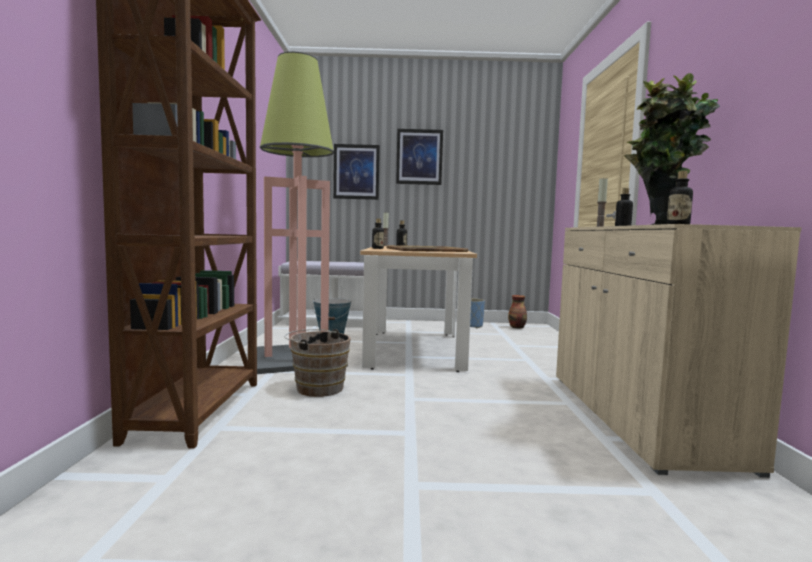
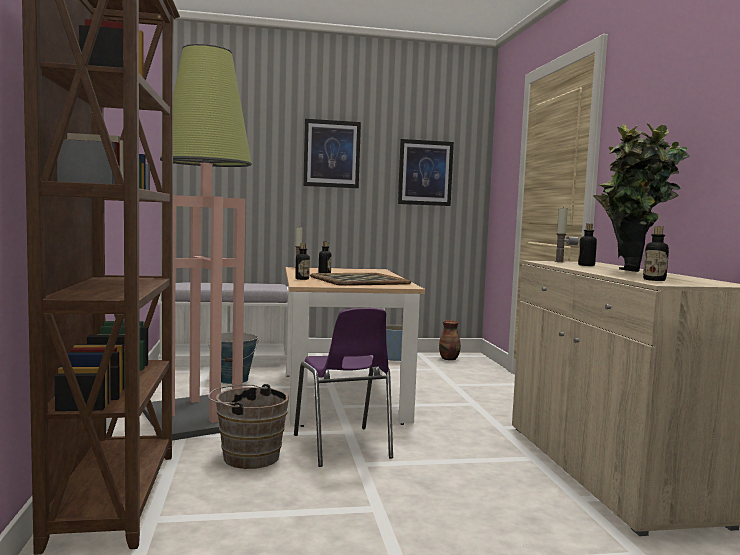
camera: 10 degrees left, 0 degrees up
(356, 172) = (253, 170): picture -> picture (425, 173)
(399, 385) = (343, 447): none -> purple chair

